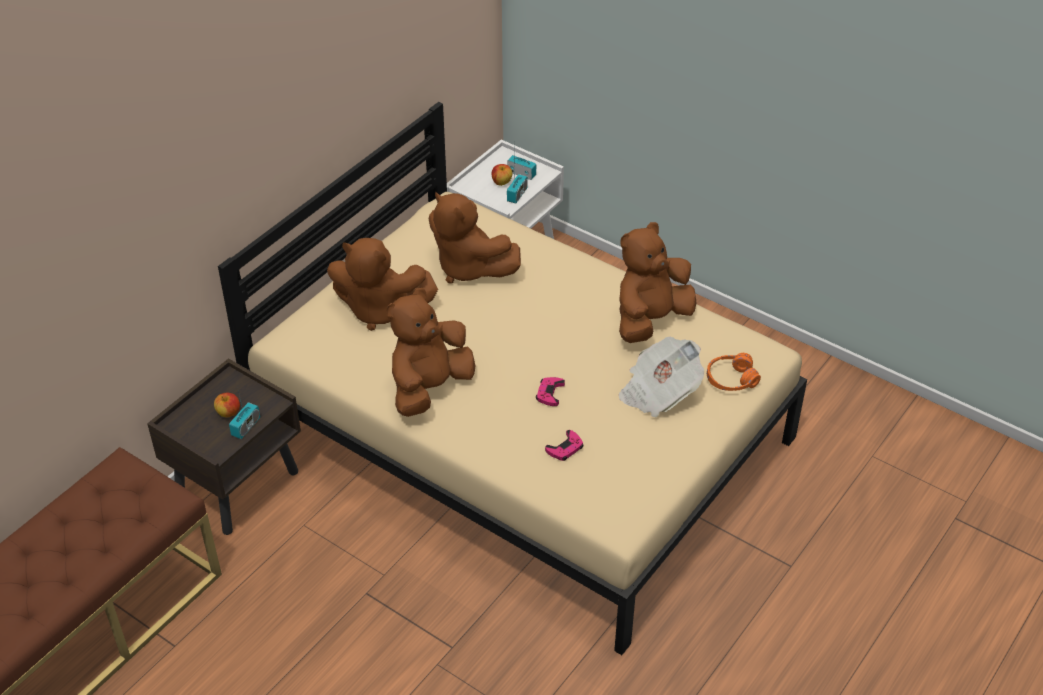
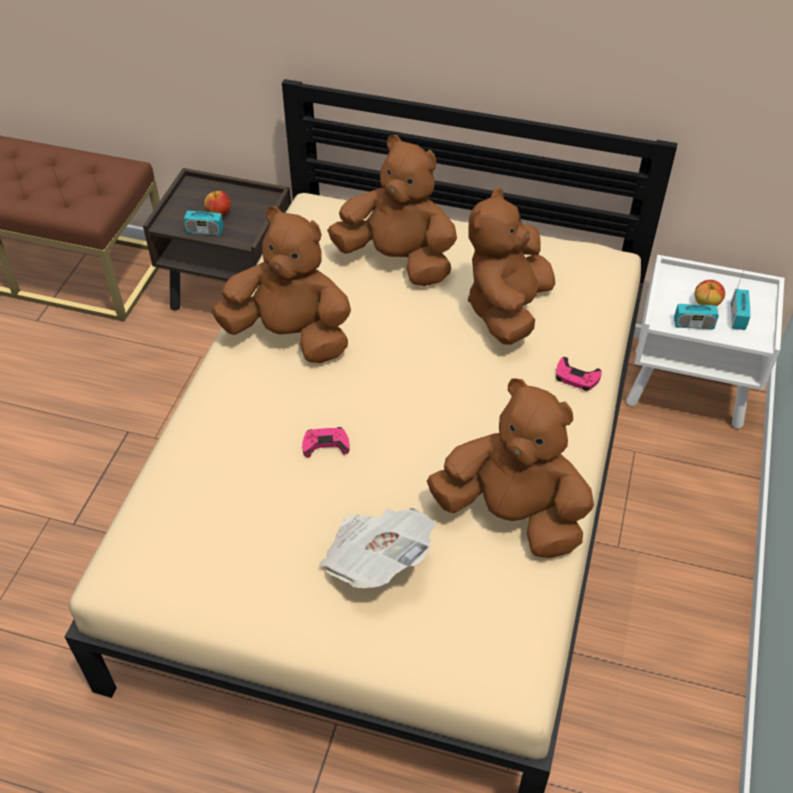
camera: 70 degrees right, 5 degrees up
(380, 310) = (397, 260): brown plush toy -> brown plush toy turned 120 degrees clockwise
(565, 448) = (235, 484): pink game controller -> pink game controller (576, 377)
(731, 379) = (437, 642): orange headphones -> none

